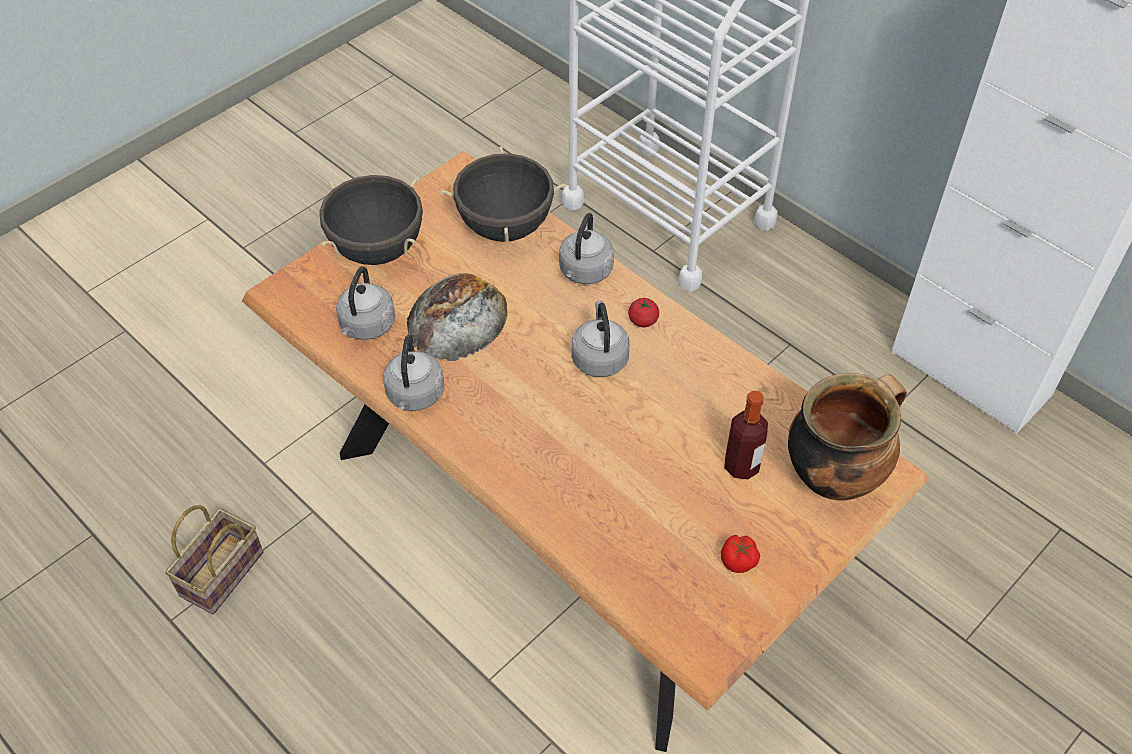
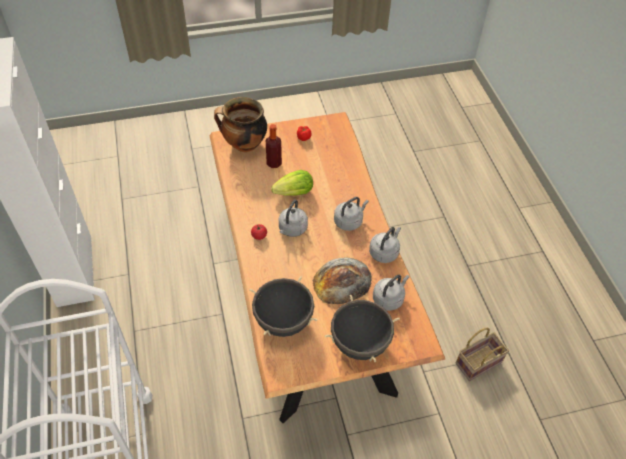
camera: 150 degrees left, 0 degrees up
(584, 272) = (265, 273): grey kettle -> grey kettle (349, 221)
(650, 425) = (294, 193): none -> lettuce

